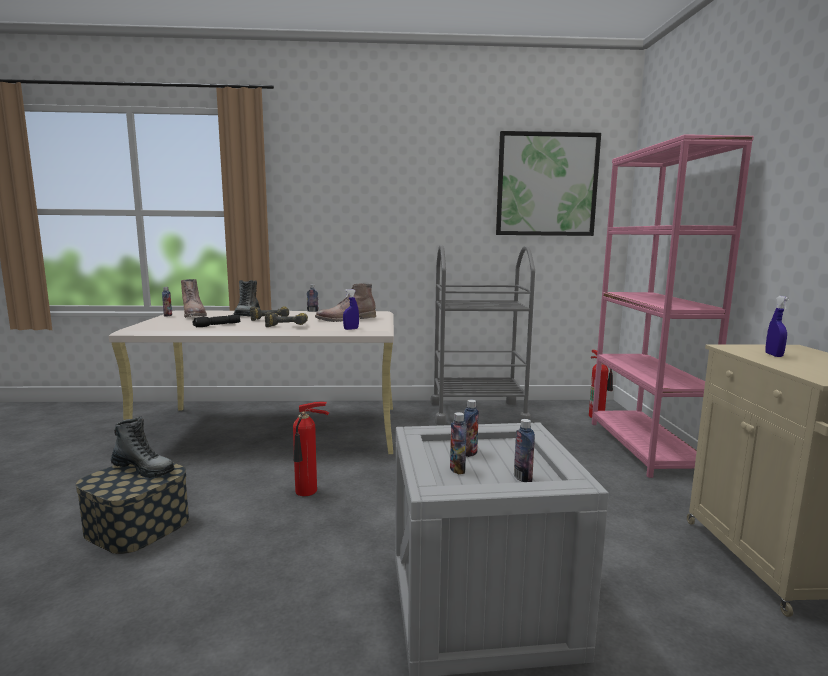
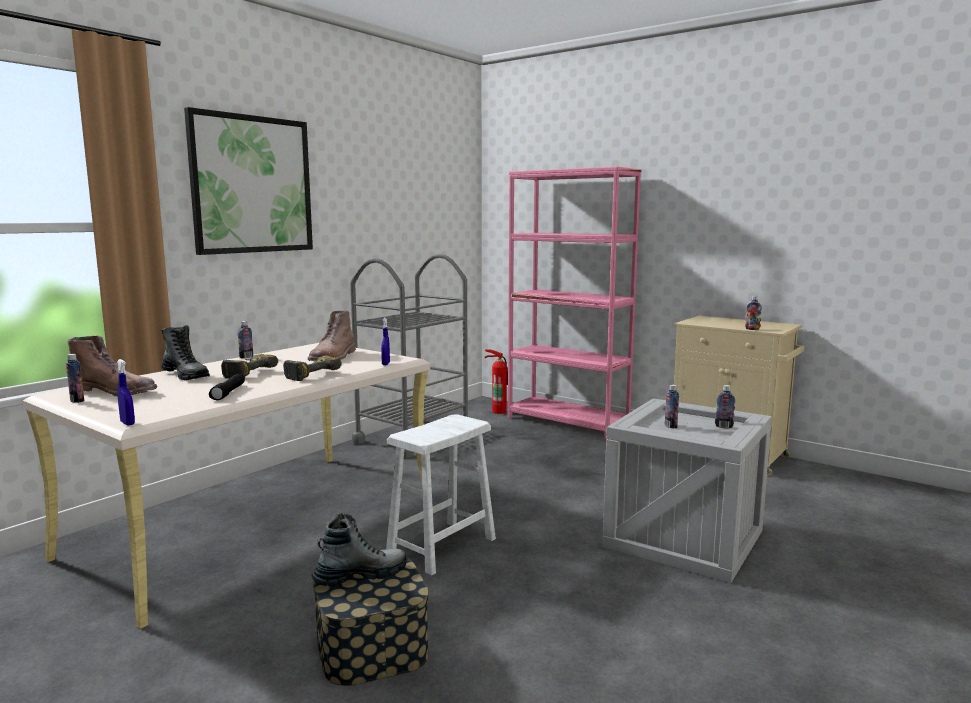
camera: 50 degrees left, 0 degrees up
(307, 492) = (442, 547): fire extinguisher -> white stool
(457, 469) = (693, 435): bottle -> bottle (752, 329)
(546, 185) = (427, 189): picture -> picture (252, 185)
(774, 355) = (717, 323): blue spray bottle -> blue spray bottle (127, 423)

